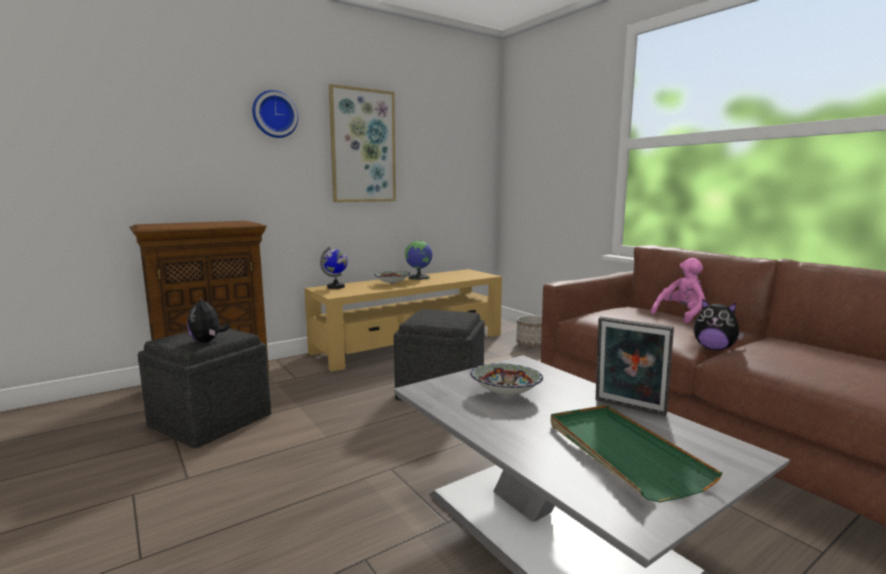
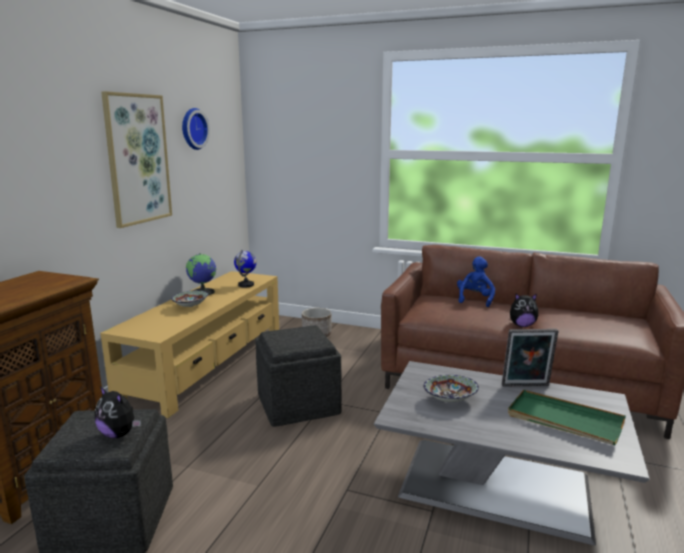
camera: 35 degrees left, 5 degrees up
(274, 114) = (50, 133): wall clock -> wall clock (192, 129)
(336, 287) = (137, 324): globe -> globe (246, 285)
(681, 315) = (475, 299): pink plush toy -> blue plush toy

